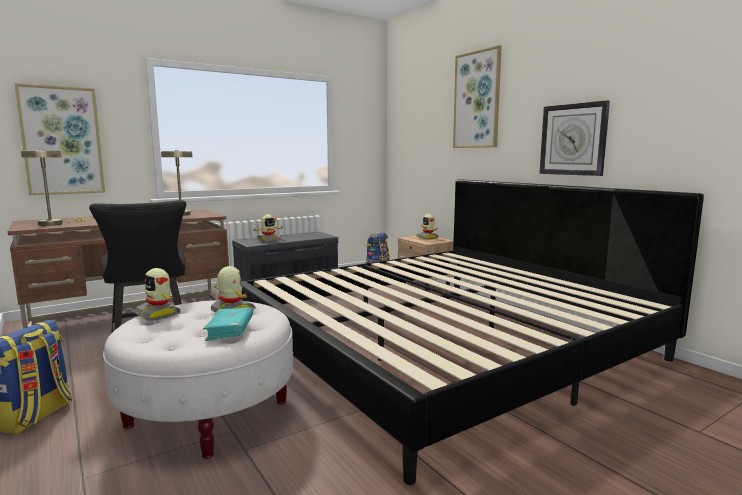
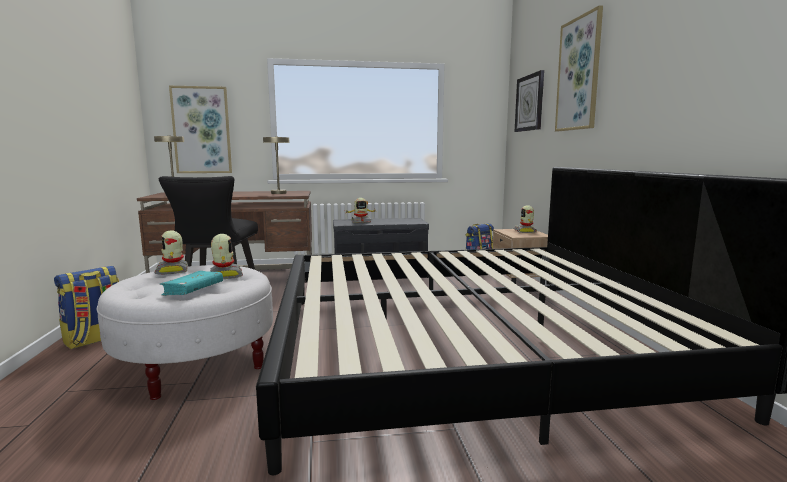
camera: 25 degrees right, 0 degrees up
(573, 139) = (669, 112): wall clock -> wall clock (529, 103)

